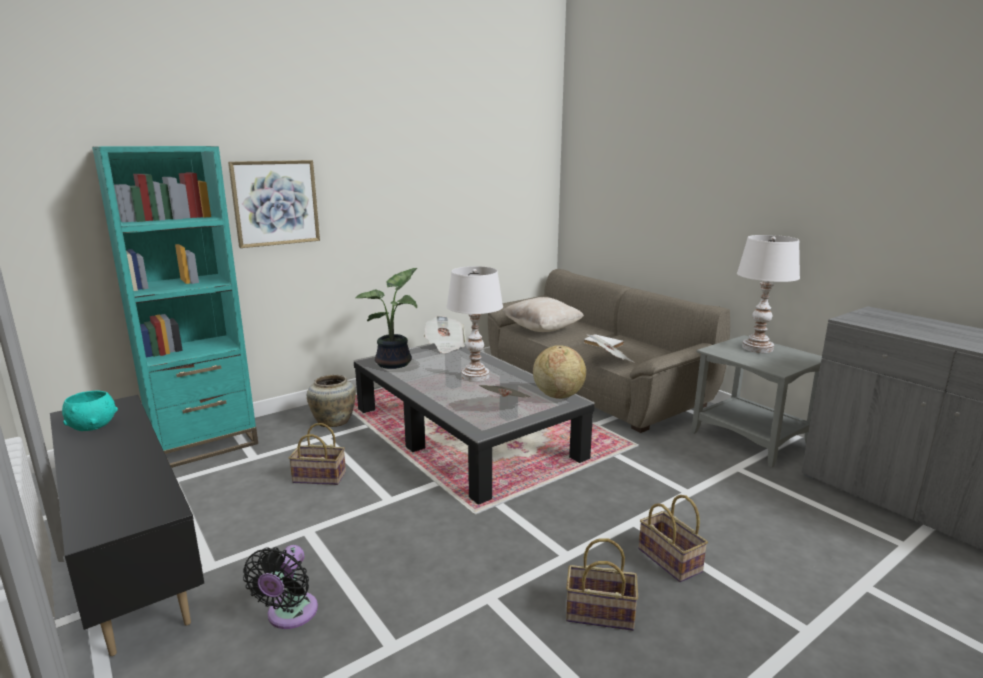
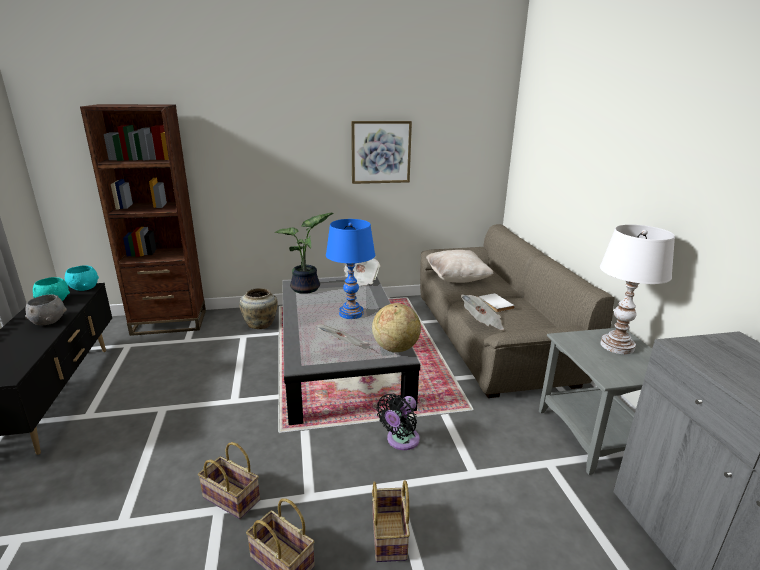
camera: 25 degrees right, 5 degrees up
(116, 405) = (84, 288): none -> turquoise bowl
(125, 447) = (49, 321): none -> grey bowl
(204, 444) = (169, 322): turquoise bookcase -> brown bookcase
(275, 203) = (233, 150): picture -> picture (381, 152)
(289, 615) = (92, 470): black fan -> black fan (400, 441)
(318, 478) = (208, 368): basket -> basket (229, 499)
(475, 376) = (351, 313): white table lamp -> blue table lamp

